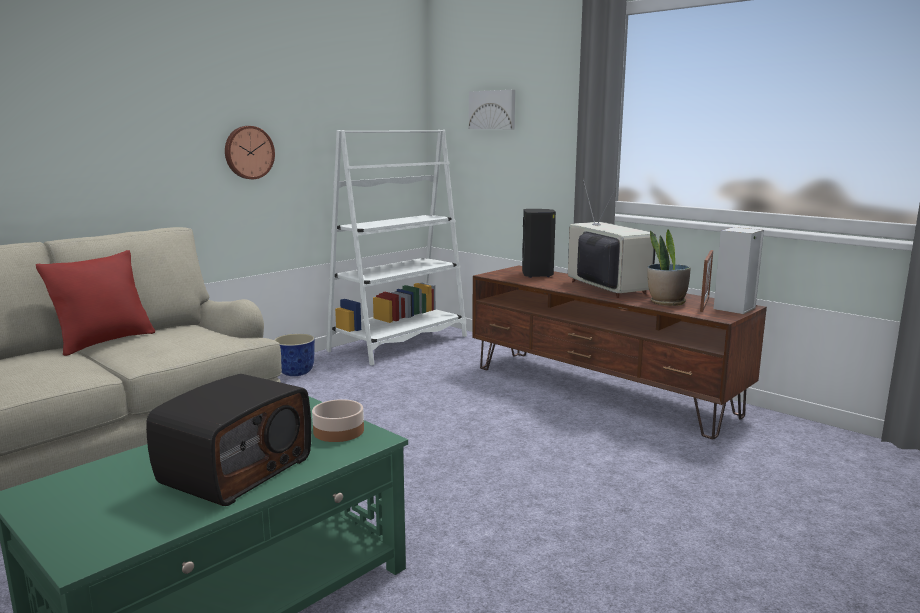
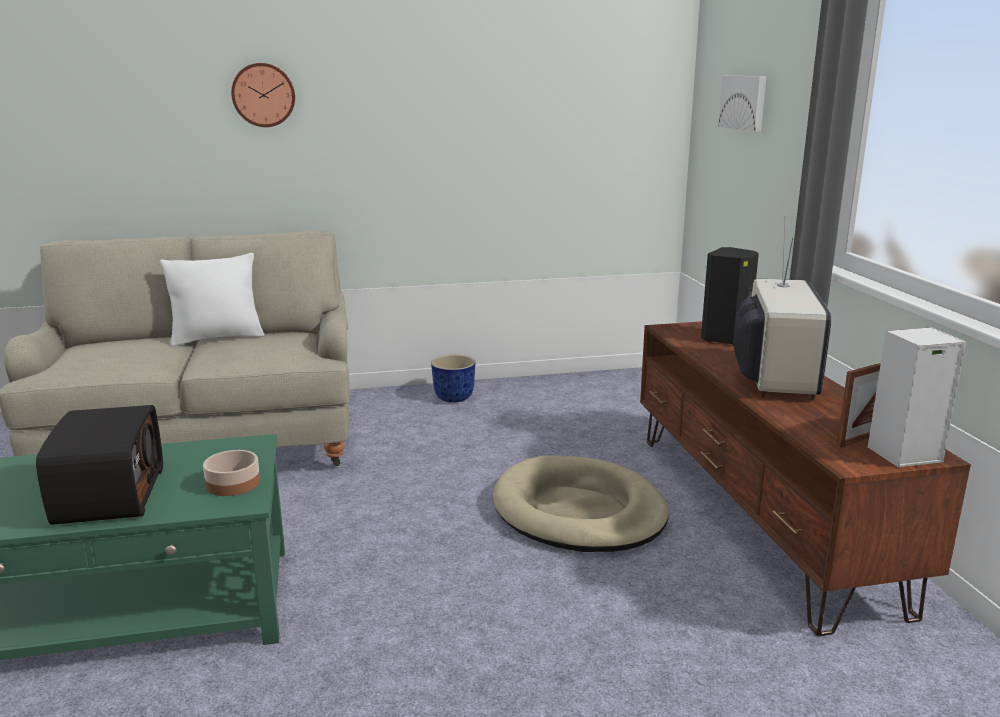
camera: 35 degrees right, 5 degrees up
(105, 342) = (217, 338): red pillow -> white pillow
(235, 470) = (108, 495): radio -> radio turned 75 degrees counterclockwise
(248, 152) = (429, 151): wall clock -> wall clock (263, 95)
(399, 343) = (598, 388): white bookcase -> none
(496, 418) = (579, 511): none -> beige dog bed
(666, 302) = (816, 420): potted plant -> none

